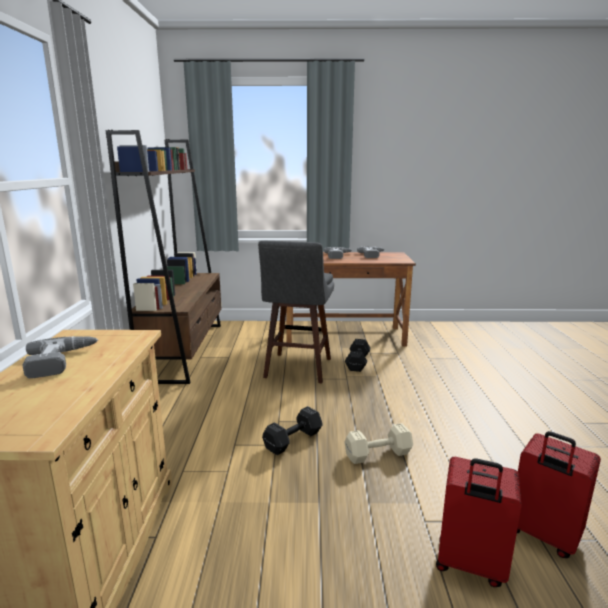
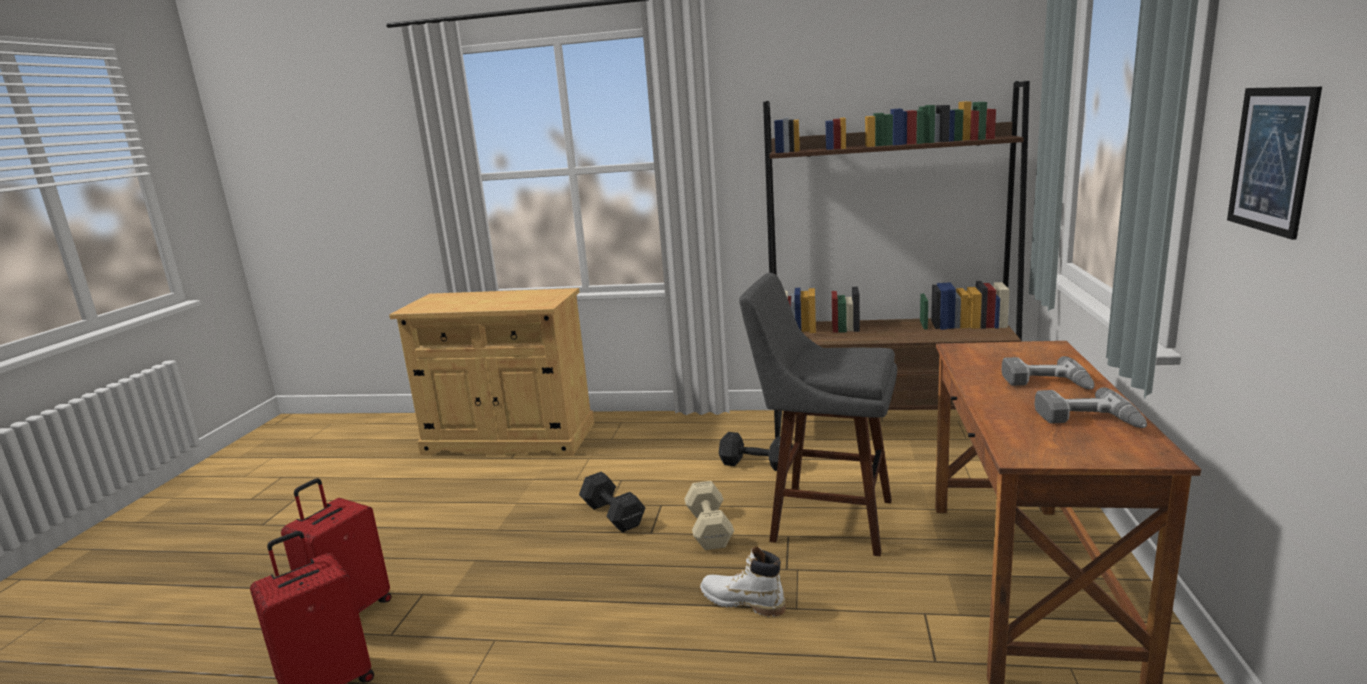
camera: 100 degrees right, 0 degrees up
(62, 361) = (507, 297): power drill -> none
(358, 362) = (864, 590): black dumbbell -> black dumbbell (758, 465)
(376, 454) = (553, 575): beige dumbbell -> beige dumbbell (709, 528)
(378, 167) = (1271, 160): none -> picture
(378, 388) = (742, 602): none -> white boot

